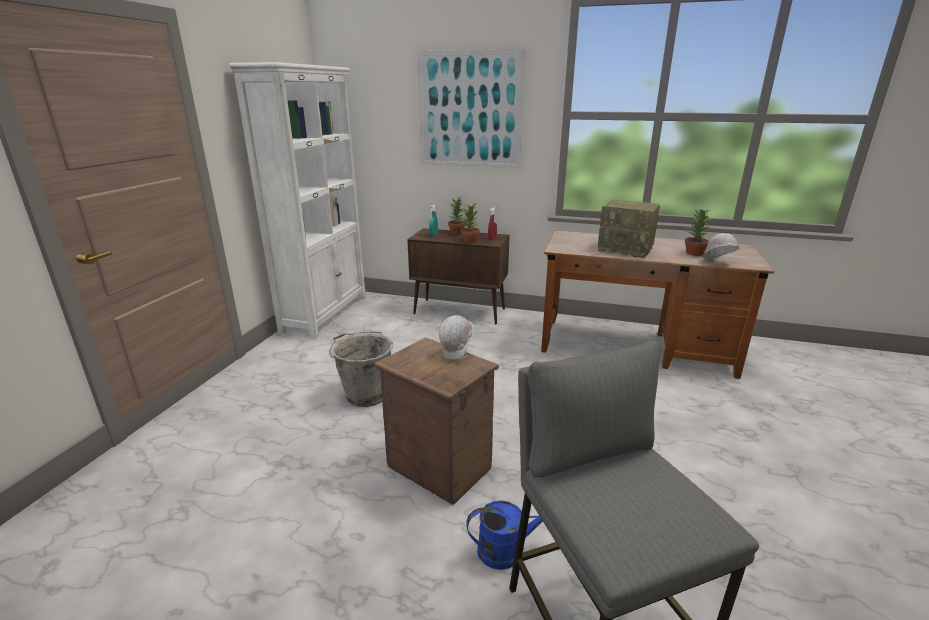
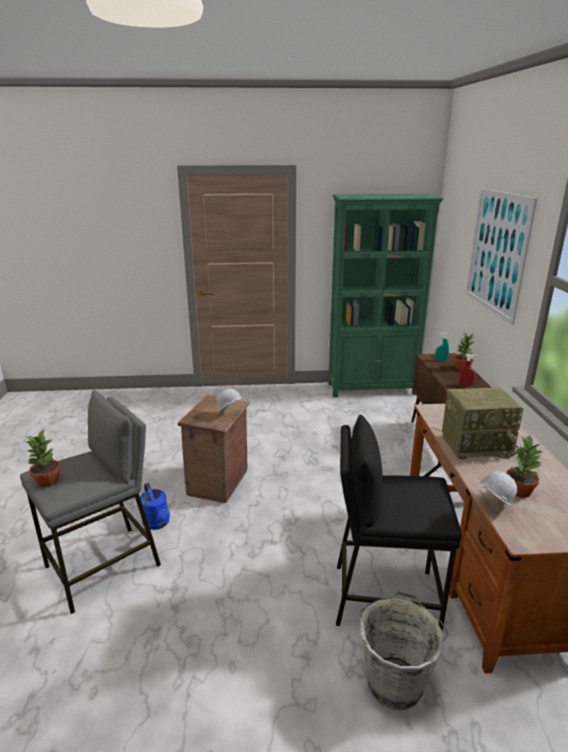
camera: 70 degrees right, 0 degrees up
(326, 313) = (372, 388): white bookcase -> green bookcase
(365, 394) = (278, 435): grey bucket -> grey bucket (395, 681)
(470, 241) = (445, 377): potted plant -> potted plant (47, 481)
(626, 249) = (476, 445): radio -> radio turned 105 degrees counterclockwise
(665, 398) = (384, 597): none -> black stool

